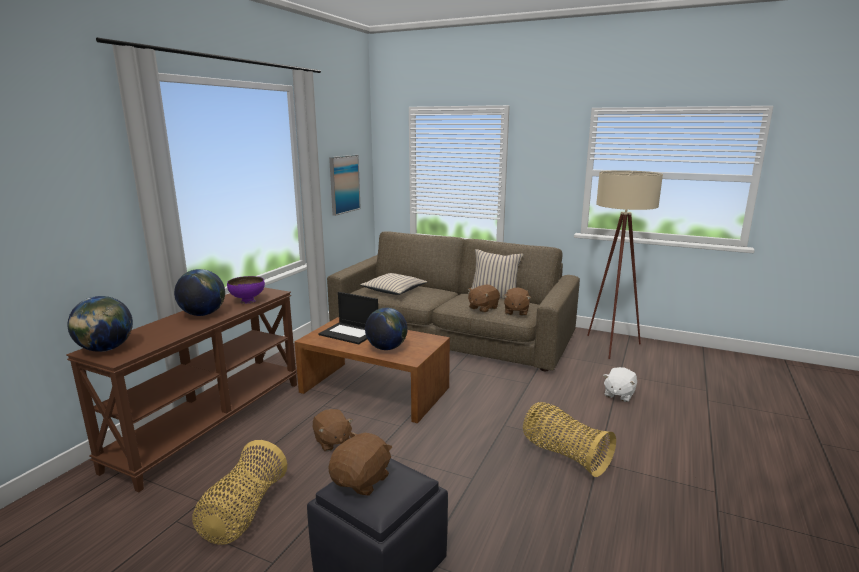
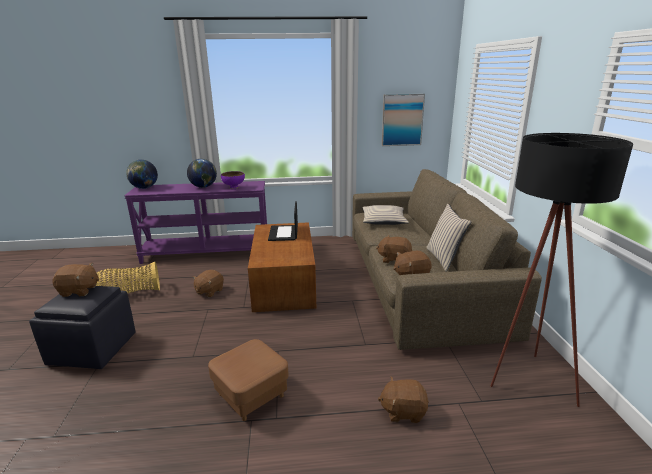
camera: 60 degrees right, 5 degrees up
(210, 422) = (207, 253): brown console table -> purple console table
(387, 348) = (270, 250): globe -> none
(564, 454) = (251, 395): basket -> brown ottoman
(610, 348) = (524, 382): beige floor lamp -> black floor lamp
(618, 394) = (403, 411): white plush toy -> brown plush toy

